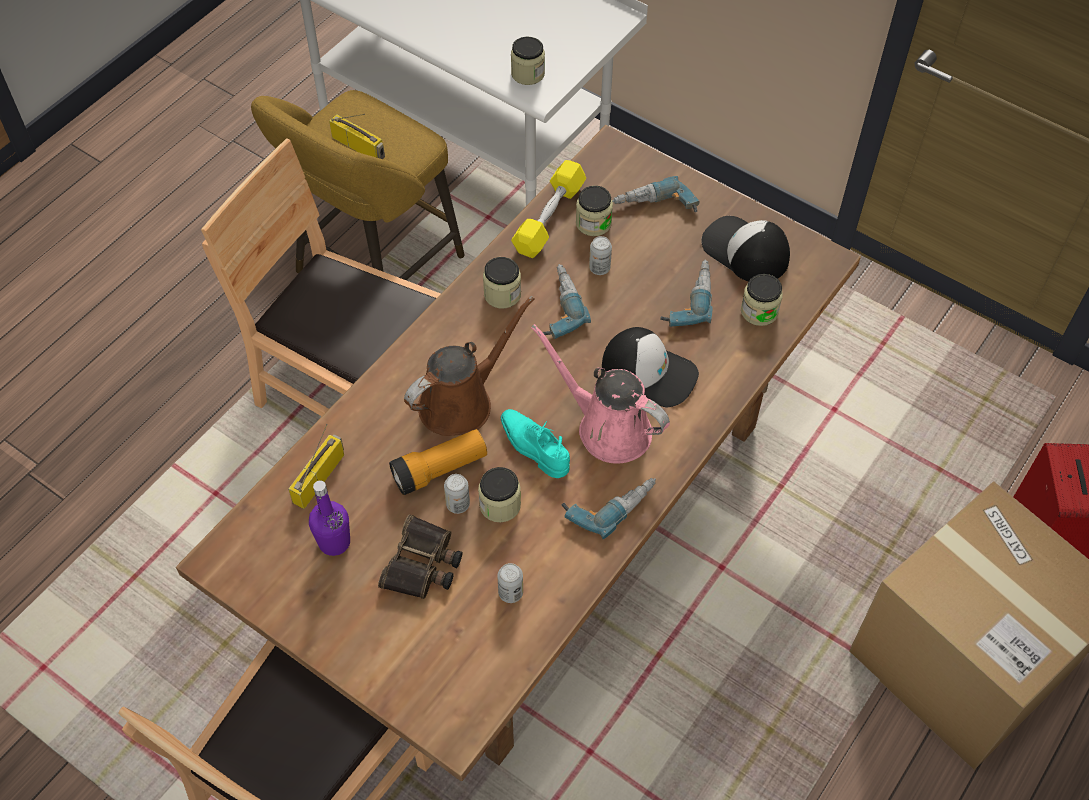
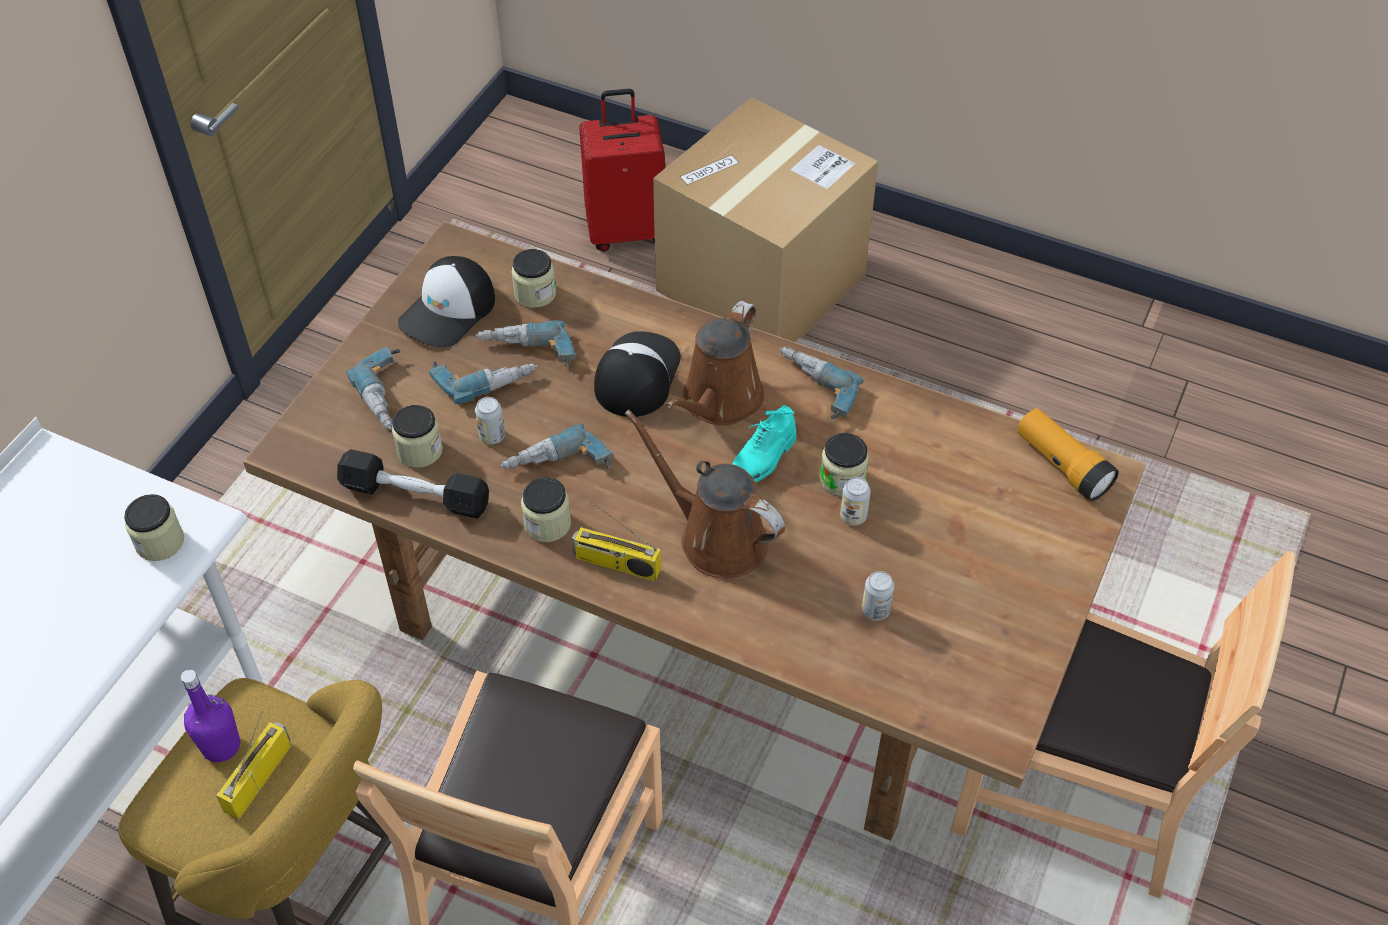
camera: 100 degrees left, 5 degrees down
(318, 477) = (857, 658): radio -> radio (616, 564)
(334, 542) = (937, 622): purple bottle -> purple bottle (221, 746)
(423, 565) = (936, 534): binoculars -> none
(440, 469) = (813, 541): flashlight -> flashlight (1062, 465)
(510, 593) = (943, 454): can -> can (875, 610)
(549, 218) = (415, 495): yellow dumbbell -> black dumbbell
(608, 428) = (719, 401): pink watering can -> brown watering can
(664, 268) = (484, 377): none -> power drill

